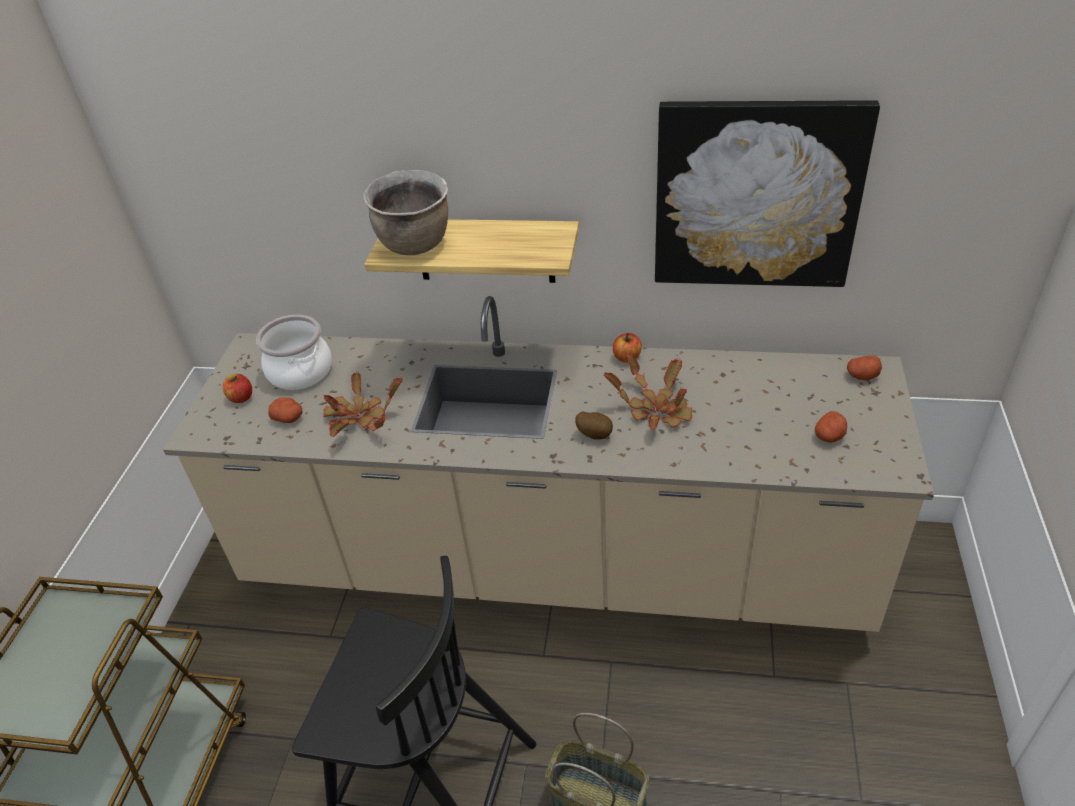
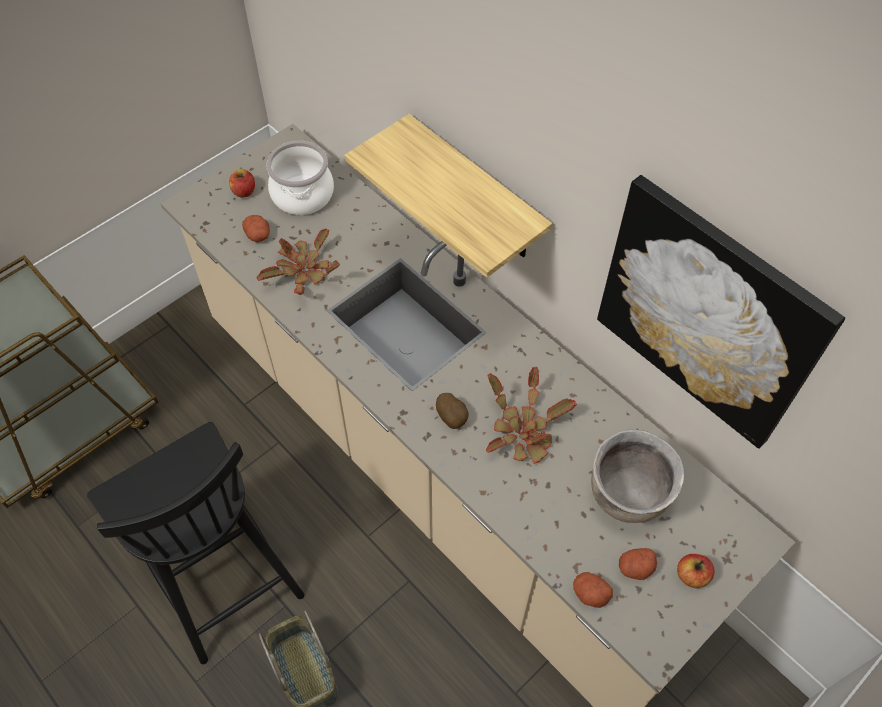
camera: 35 degrees right, 15 degrees up
(416, 244) = (400, 159): brown cooking pot -> brown cooking pot (627, 497)
(627, 357) = (554, 361): apple -> apple (692, 576)
(862, 376) = (735, 534): potato -> potato (589, 594)

